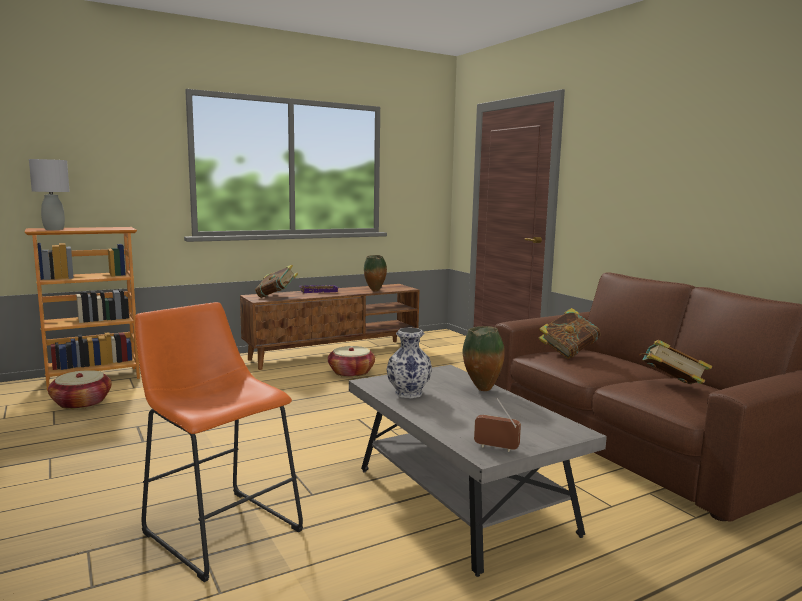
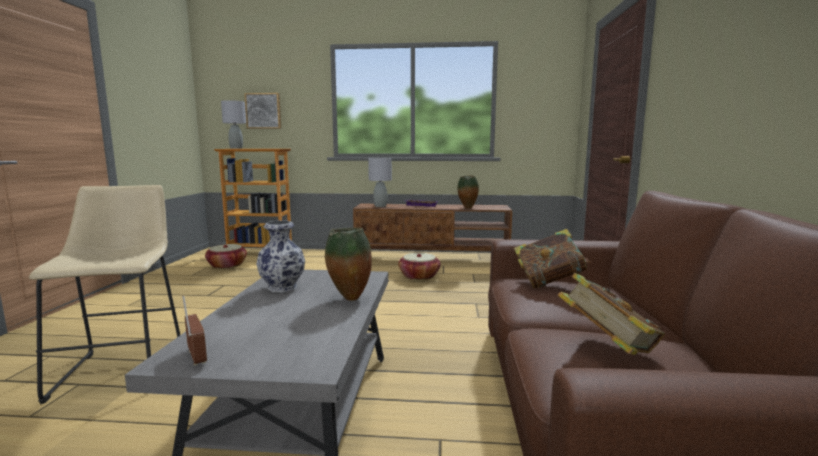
camera: 35 degrees right, 0 degrees up
(83, 172) = (263, 111): none -> picture
(218, 527) = (124, 367): orange stool -> beige stool
(277, 297) = (380, 206): book -> grey table lamp

